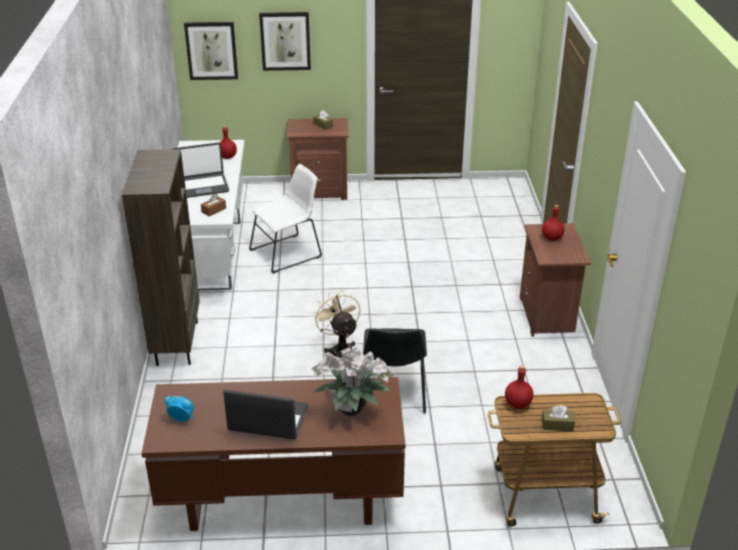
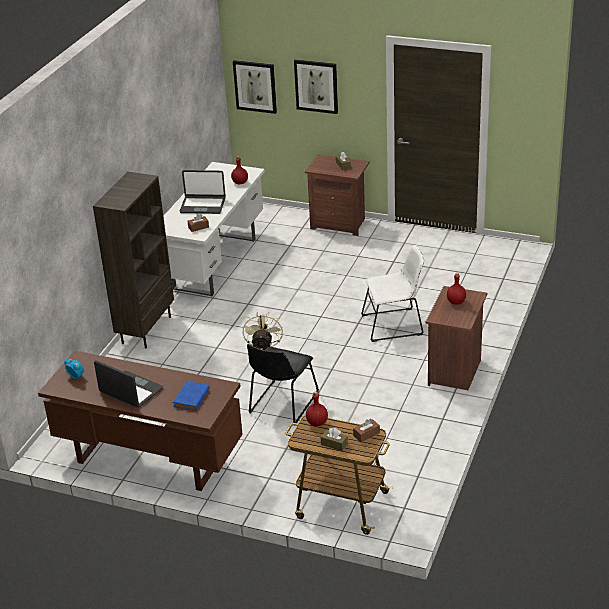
camera: 25 degrees right, 0 degrees up
(288, 253) = (276, 274): white chair -> white chair (395, 324)
(353, 411) = (191, 398): potted plant -> blue book
(583, 404) = (366, 434): none -> brown tissue box

